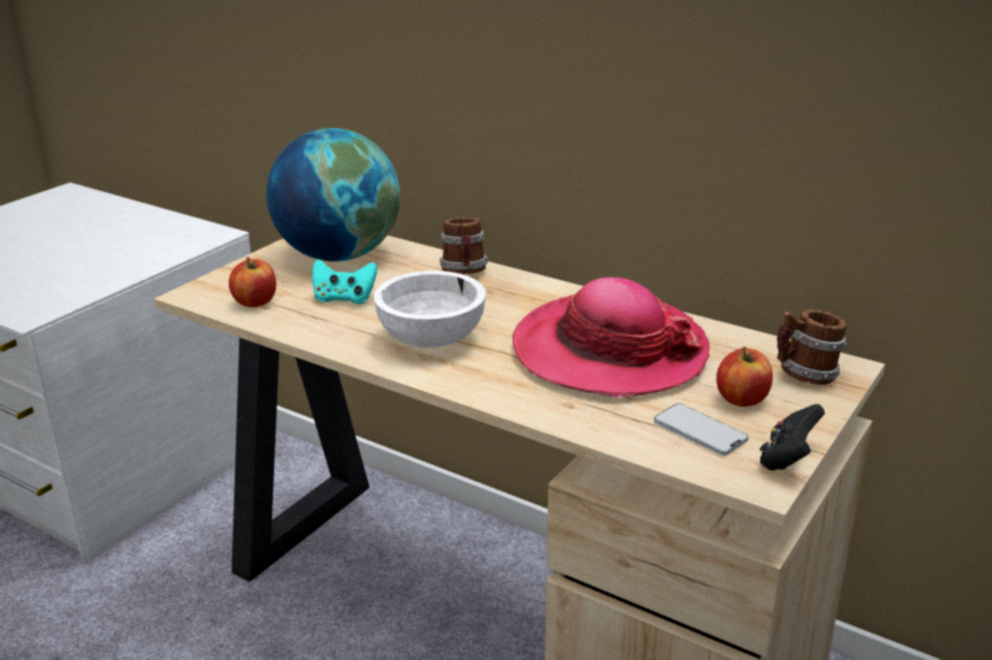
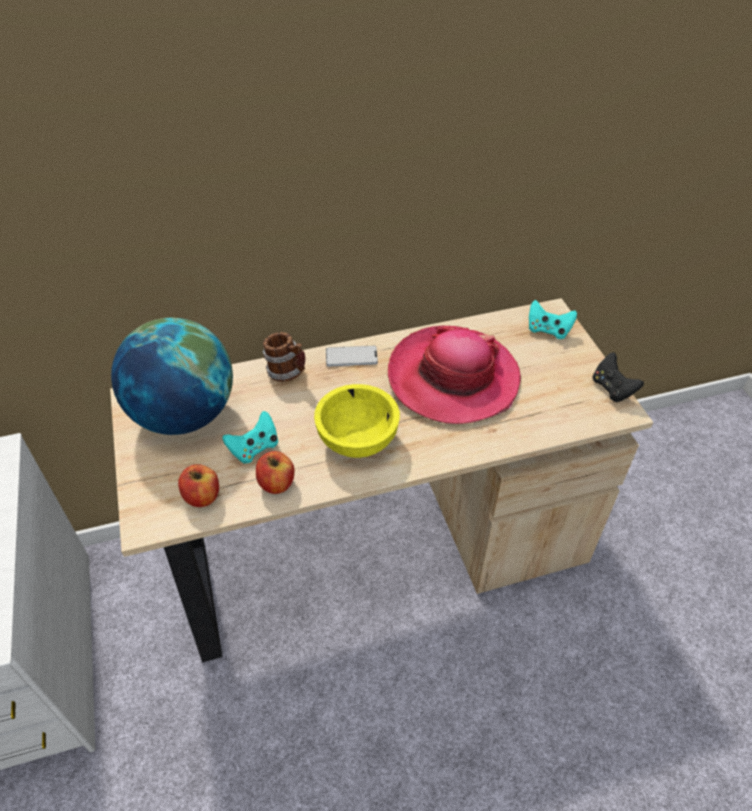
camera: 50 degrees left, 20 degrees up
(431, 339) = (358, 439): white bowl -> yellow bowl
(700, 431) = (562, 400): phone -> phone (351, 357)
(742, 399) = (547, 365): apple -> apple (277, 483)
(805, 376) = (548, 330): mug -> turquoise game controller

